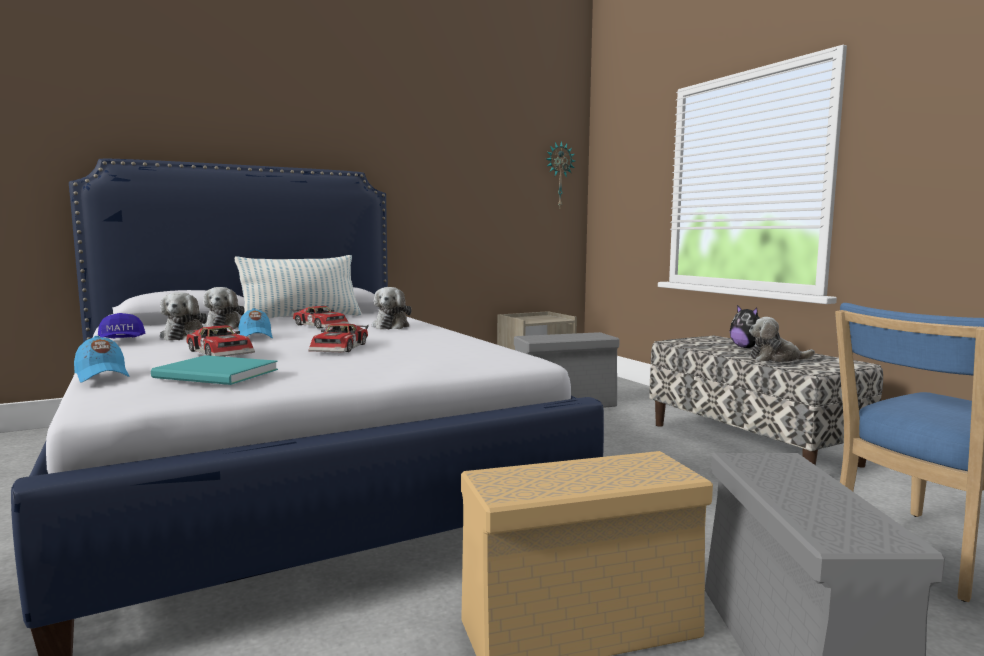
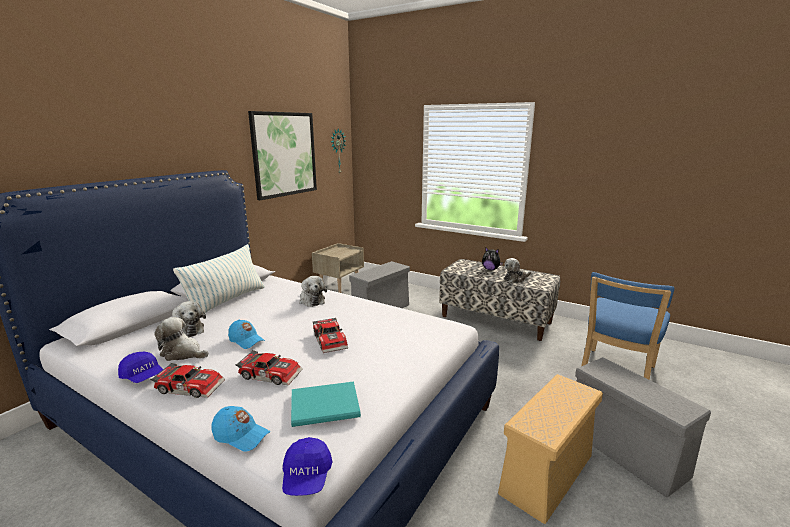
camera: 30 degrees left, 10 degrees up
(87, 405) = (307, 477): none -> blue cap
(184, 336) = (183, 353): plush toy -> plush toy turned 150 degrees clockwise
(322, 325) = (260, 309): toy car -> toy car (191, 386)
(464, 167) = (284, 154): none -> picture

